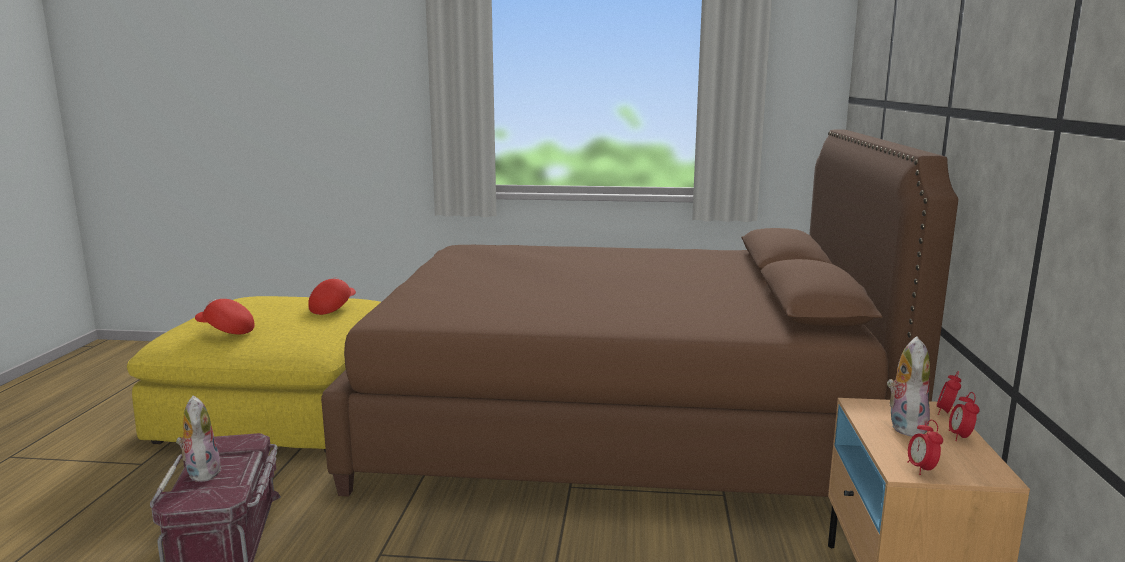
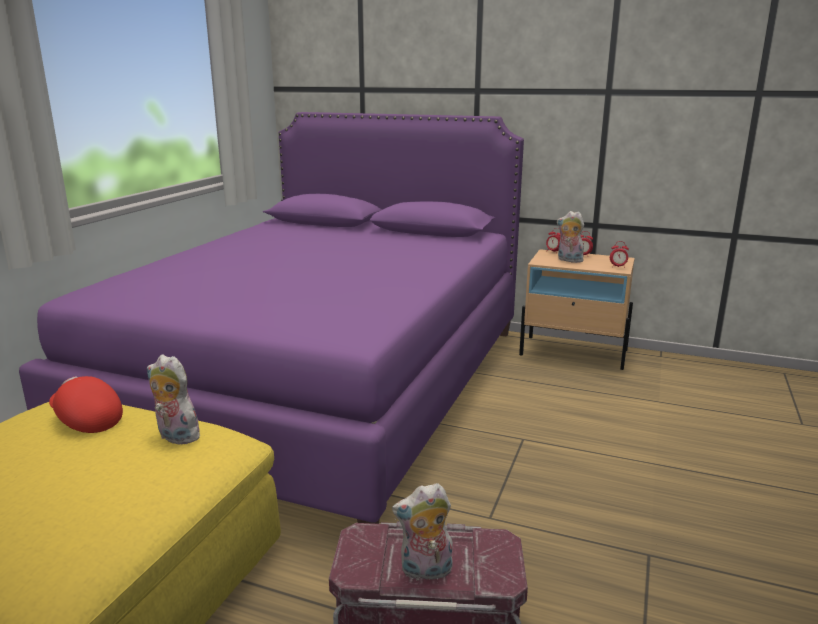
camera: 75 degrees left, 5 degrees up
(225, 330) = (93, 505): red cap -> none
(312, 332) = (175, 437): none -> plush toy
(618, 423) = (322, 384): brown bed -> purple bed

